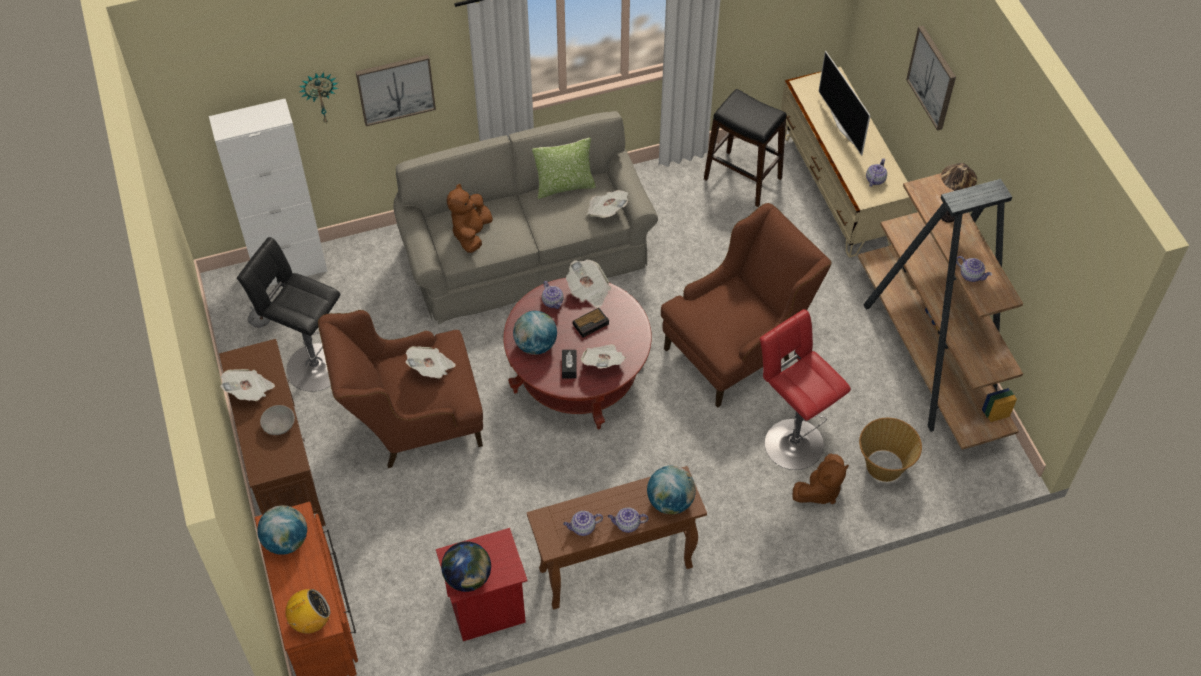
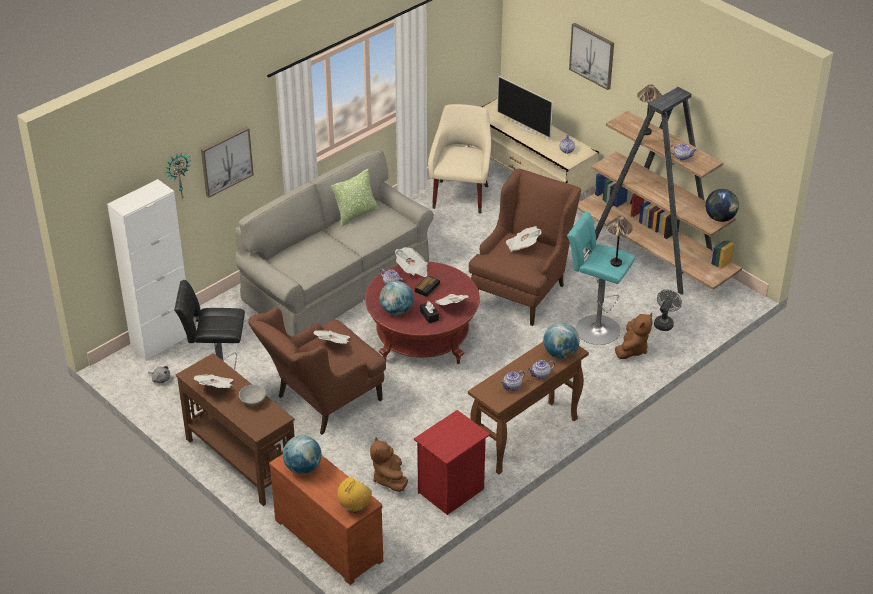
camera: 25 degrees left, 15 degrees down
(468, 577) = (448, 446): globe -> globe (720, 218)
(471, 233) = (307, 259): brown plush toy -> brown plush toy (389, 479)
(606, 210) = (395, 219): newspaper -> newspaper (522, 246)
(743, 178) = (461, 194): black stool -> beige armchair
(790, 441) = (594, 328): red stool -> turquoise stool
(819, 390) = (616, 263): none -> table lamp
(884, 466) = (664, 322): basket -> grey fan

